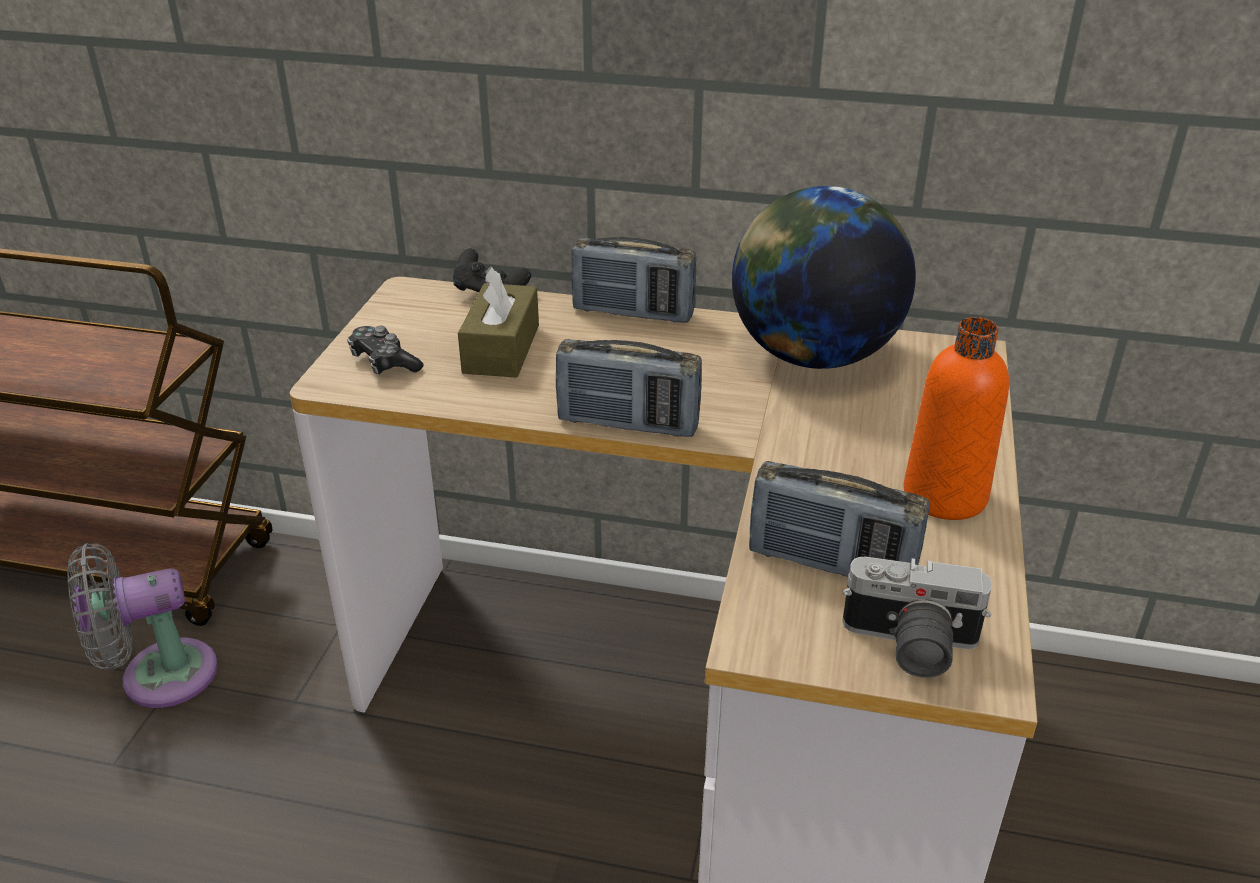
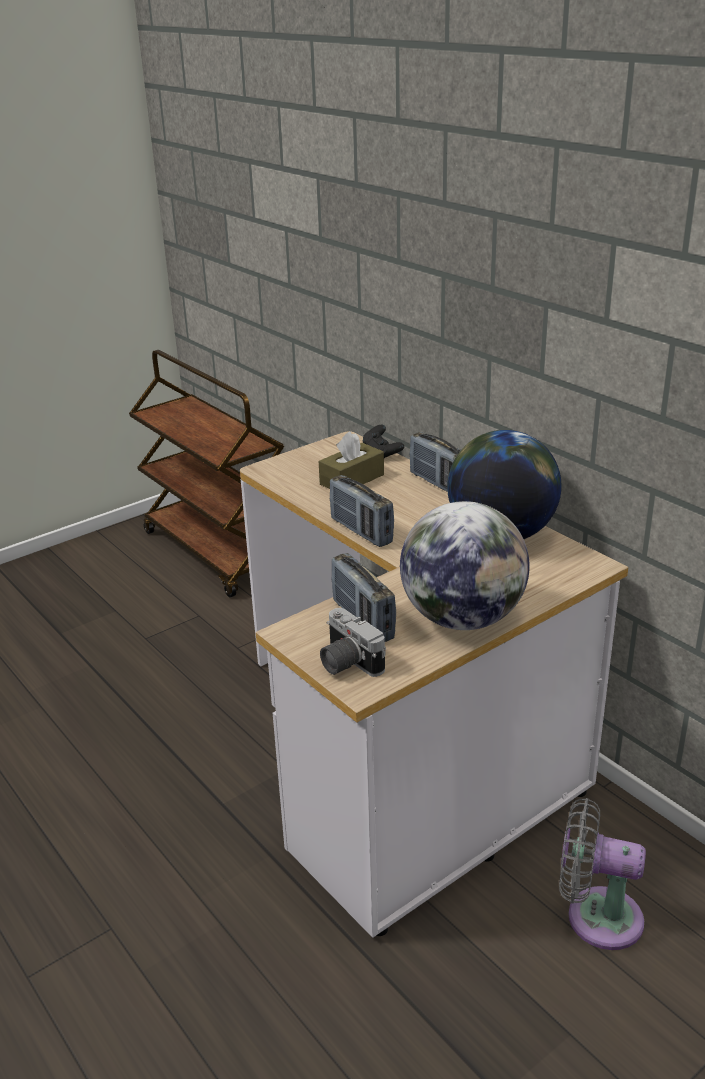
camera: 40 degrees right, 5 degrees down
(159, 676) = (193, 611): grey fan -> grey fan (596, 916)
(384, 362) = (293, 468): game controller -> none
(944, 496) = (462, 618): orange bottle -> globe

